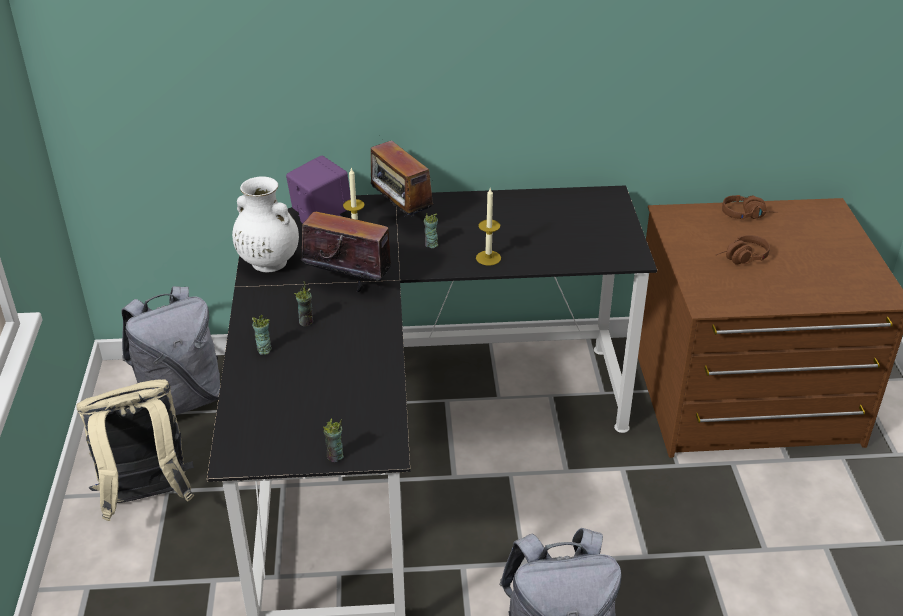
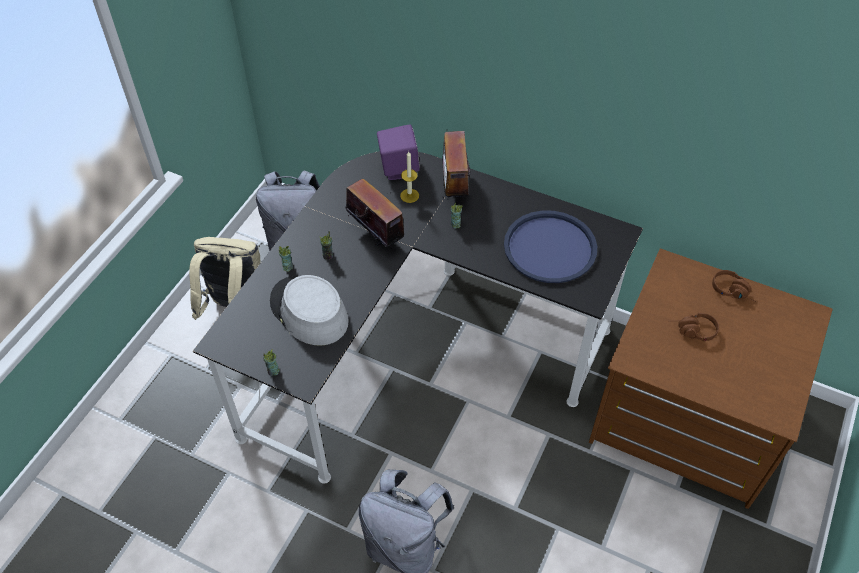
camera: 30 degrees right, 15 degrees up
(268, 262) = (338, 194): white vase -> none
(328, 382) = (308, 311): none -> grey hat
(488, 258) = (486, 254): candle -> none
(550, 230) = (550, 247): none -> blue tray

